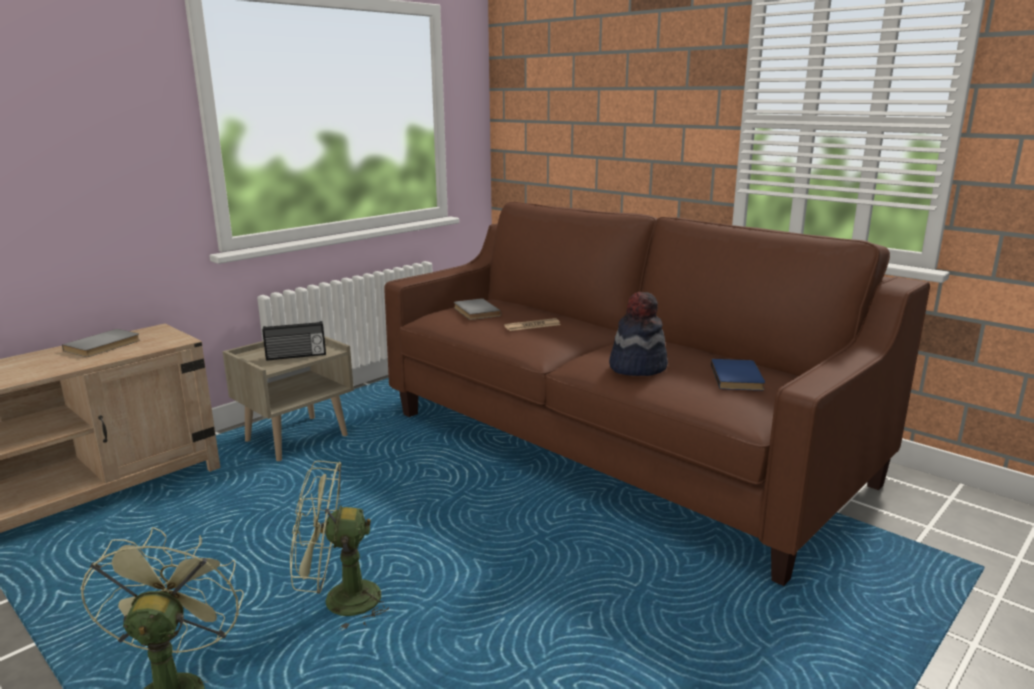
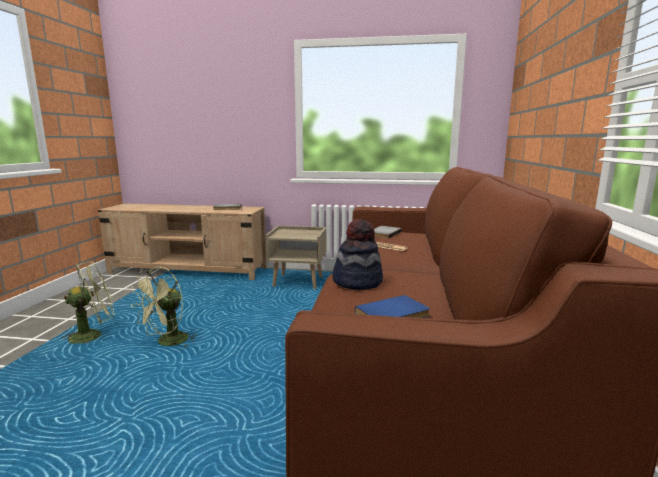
camera: 55 degrees right, 5 degrees down
(296, 356) = (296, 235): radio -> none
(339, 602) = (168, 343): green fan -> green fan turned 105 degrees counterclockwise

